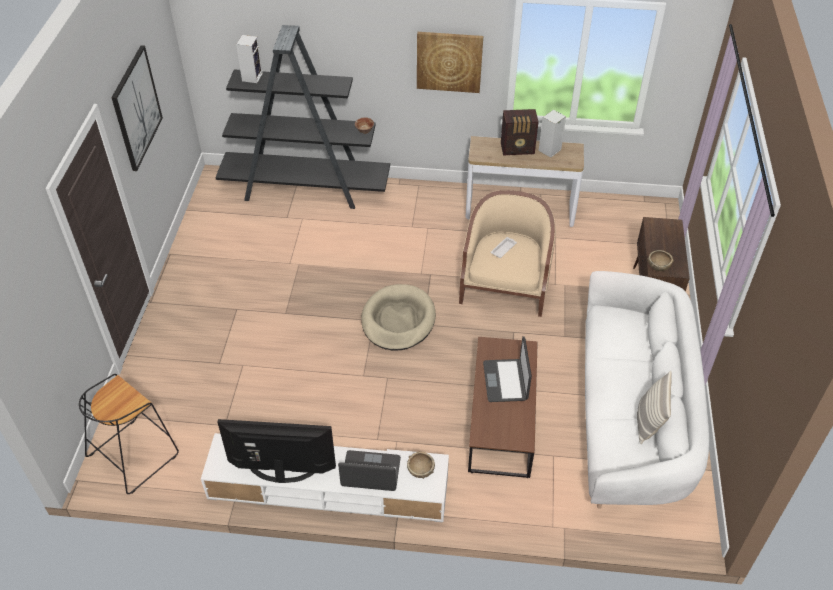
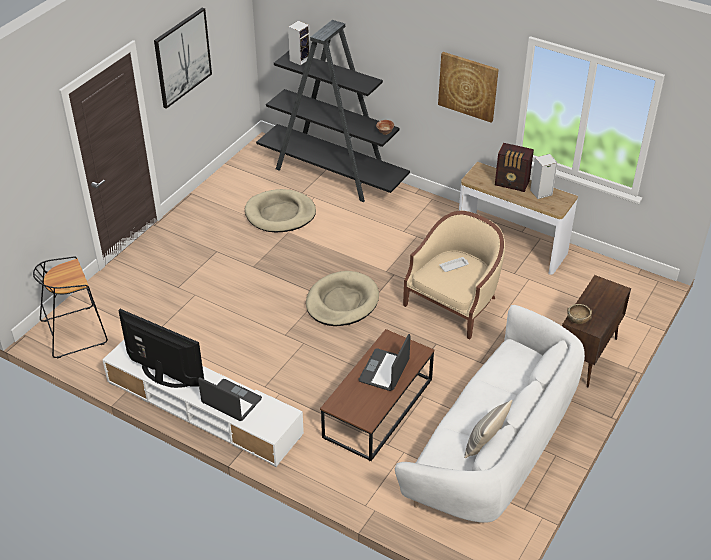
camera: 25 degrees right, 5 degrees down
(278, 247) = (280, 214): none -> beige dog bed
(420, 469) = (272, 414): brown bowl -> none

